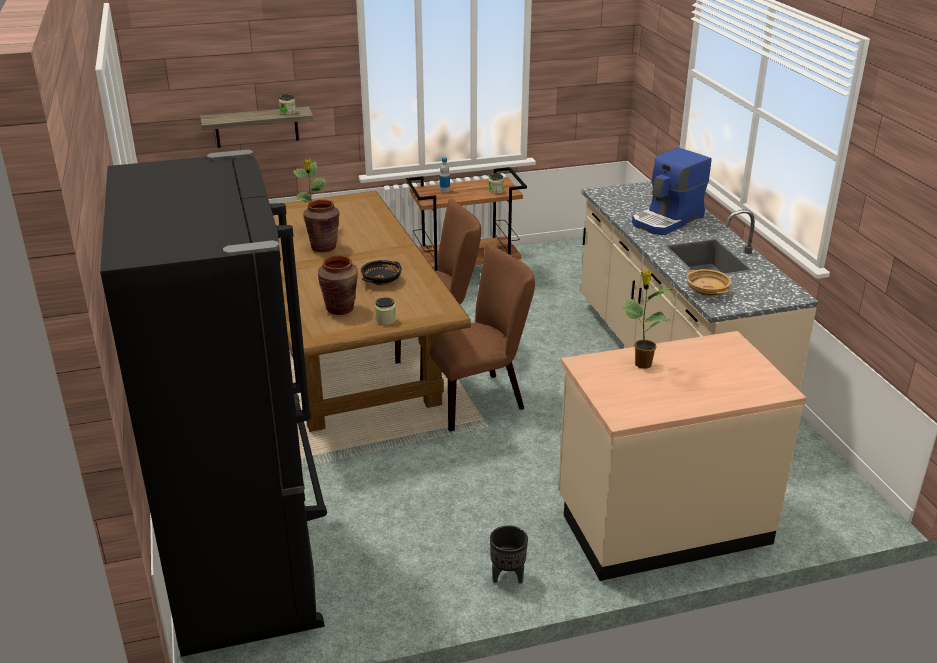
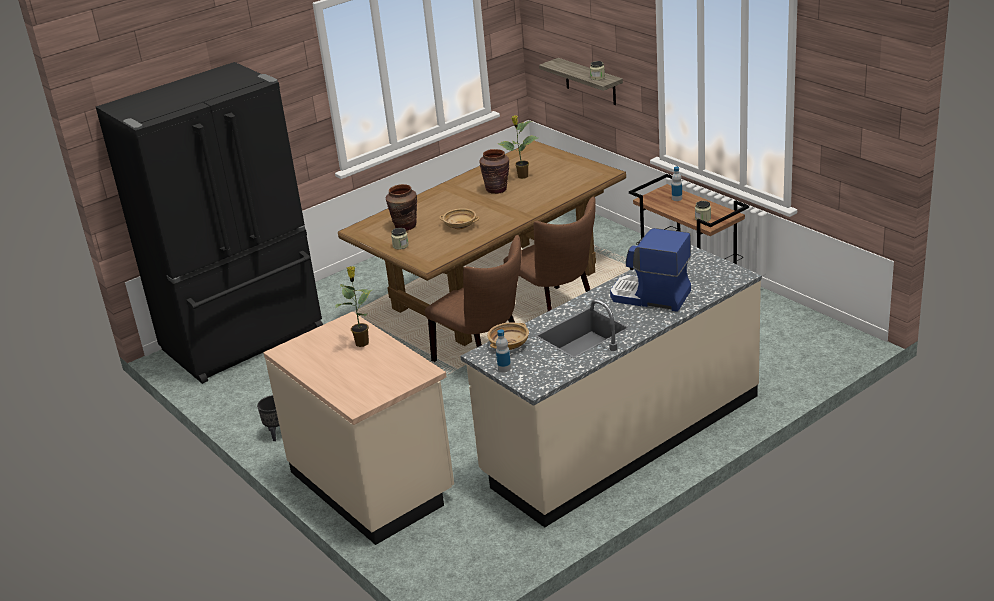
camera: 70 degrees right, 0 degrees up
(381, 281) = (460, 225): black bowl -> beige bowl
(751, 302) = (504, 368): none -> bottle

